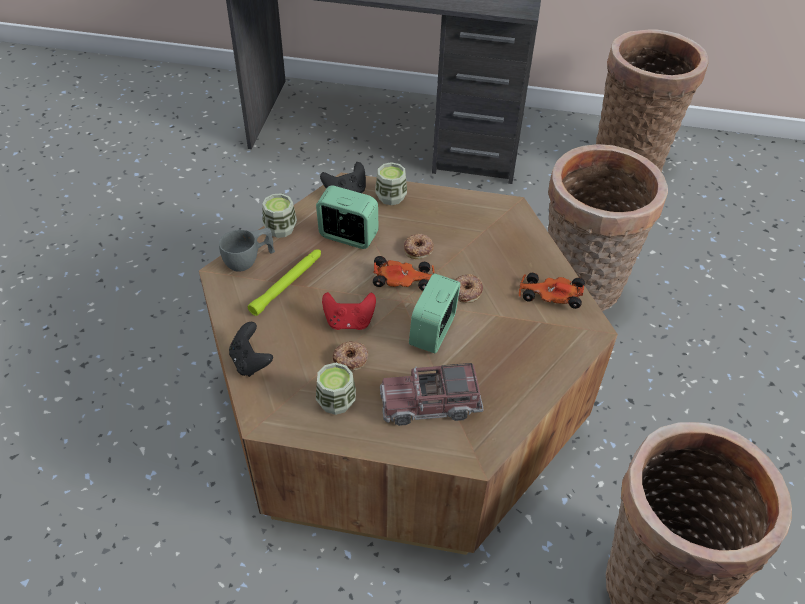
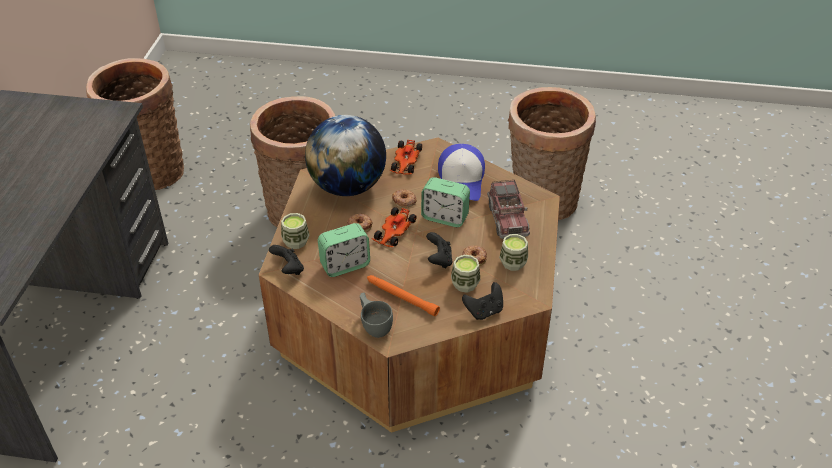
camera: 90 degrees left, 5 degrees down
(280, 229) = (334, 308): cup -> cup (465, 284)
(287, 284) = (401, 297): green flashlight -> orange flashlight
(348, 236) = (345, 265): alarm clock -> alarm clock turned 135 degrees counterclockwise
(349, 322) = (439, 260): red game controller -> black game controller
(404, 279) = (393, 232): toy car -> toy car turned 150 degrees counterclockwise
(492, 238) = (347, 186): none -> globe
(515, 355) = (462, 180): none -> cap

